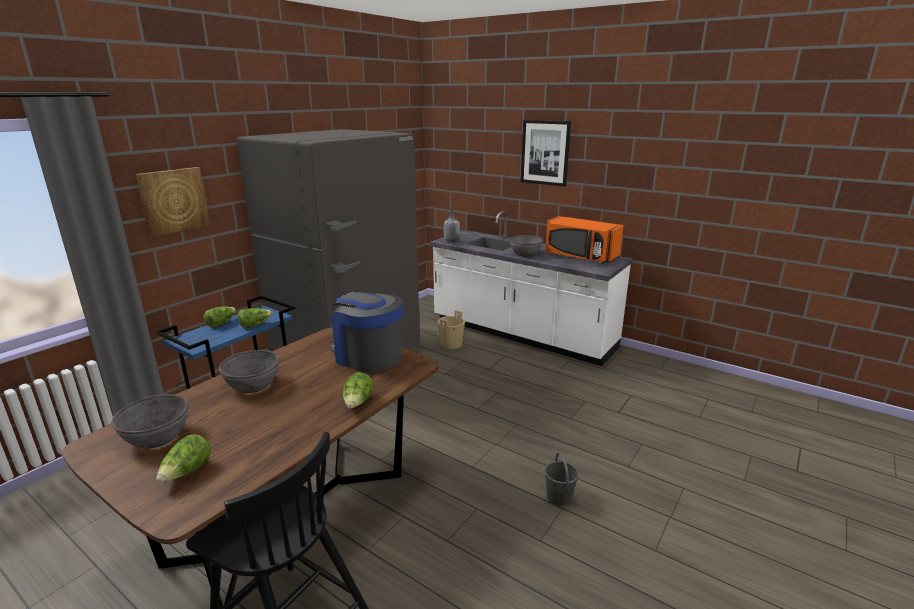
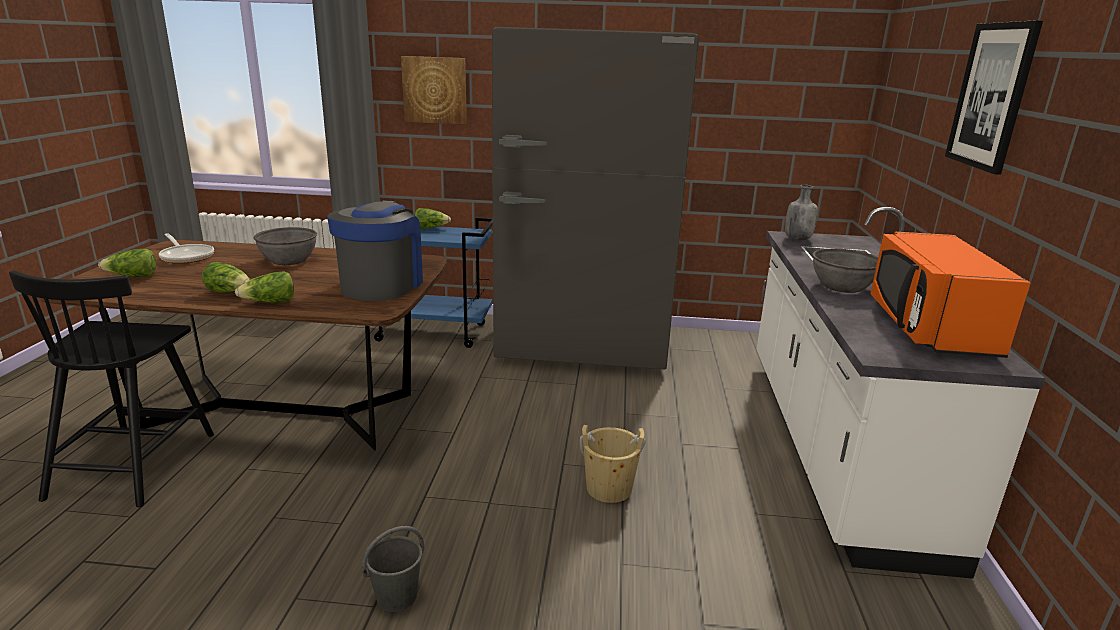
camera: 60 degrees right, 0 degrees up
(157, 437) = (186, 256): grey bowl -> frying pan
(255, 325) = (440, 238): lettuce -> lettuce (230, 292)
(451, 344) = (710, 395): beige bucket -> beige bucket (609, 488)

